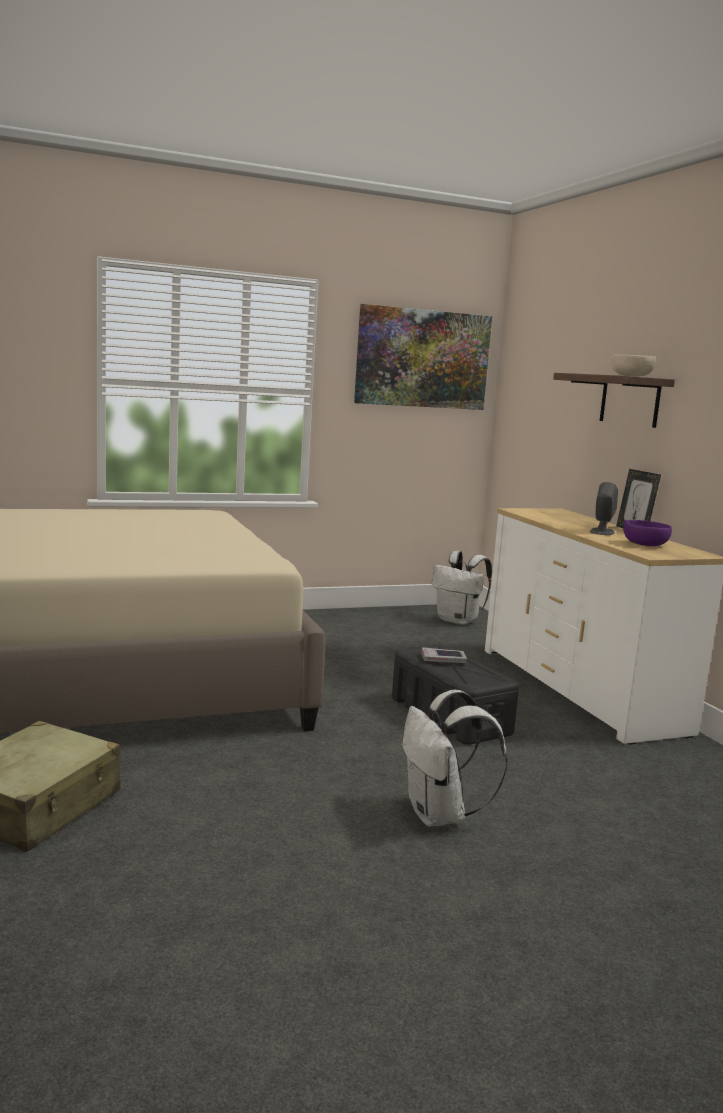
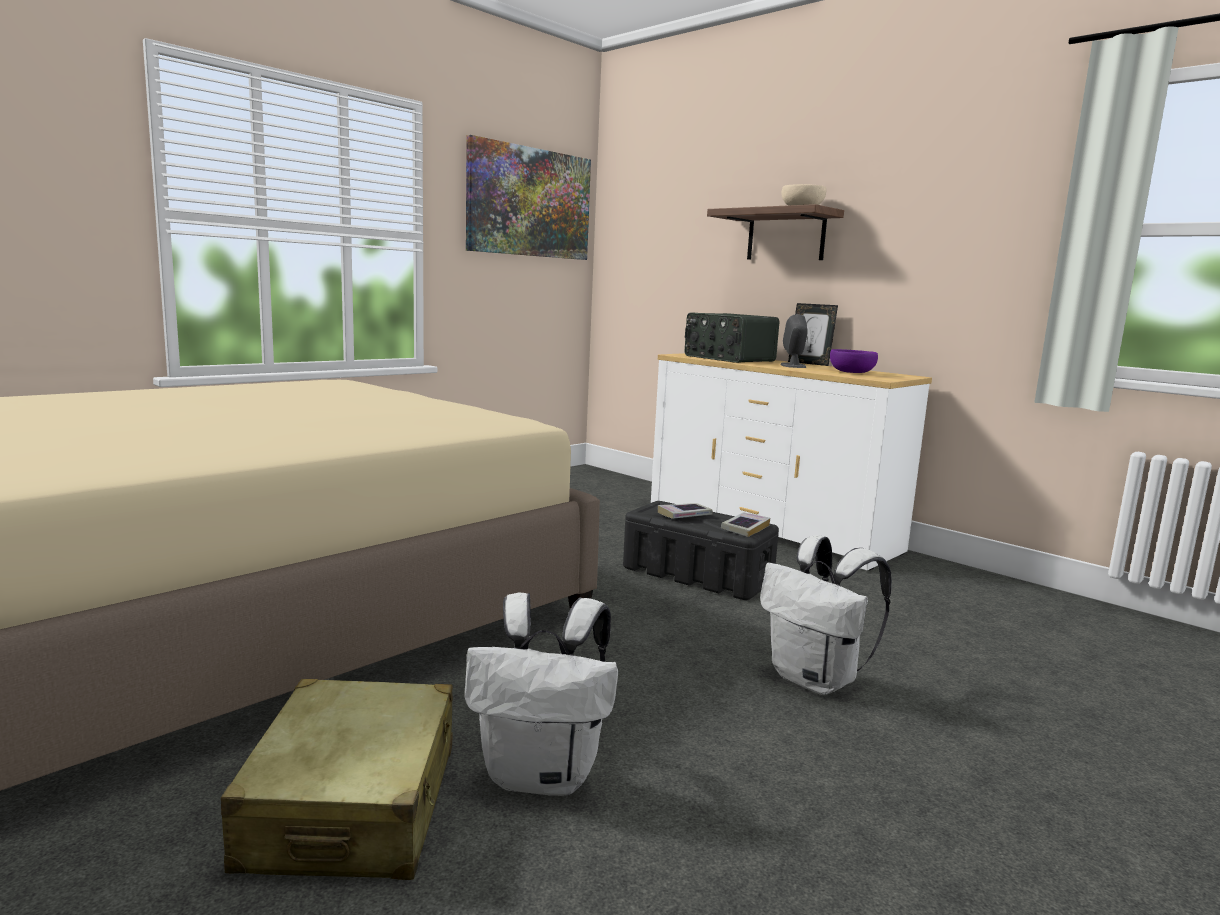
camera: 25 degrees left, 0 degrees up
(459, 621) = (592, 482): white backpack -> white backpack (543, 775)
(481, 680) = (745, 528): none -> book
(557, 518) = (728, 358): none -> radio

